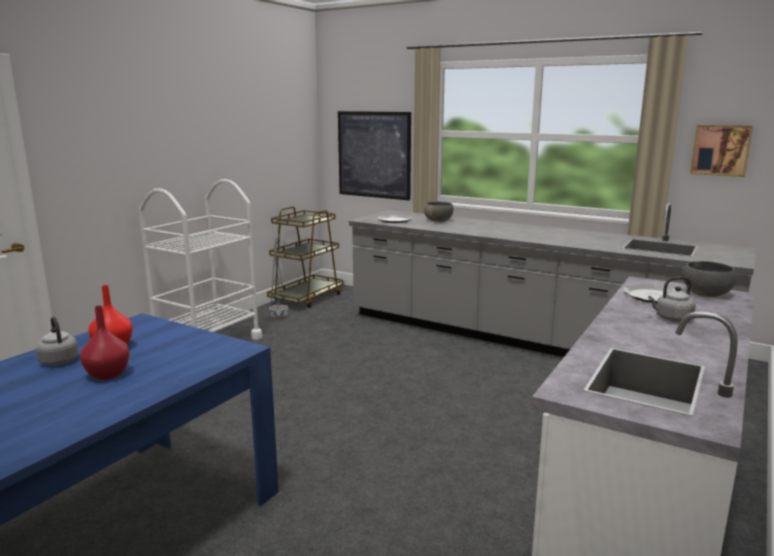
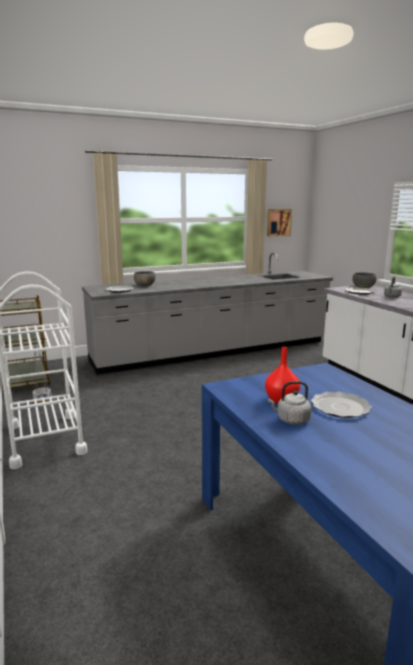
camera: 55 degrees left, 0 degrees up
(107, 374) = (340, 407): red vase -> plate
(374, 155) = (51, 242): picture -> none

